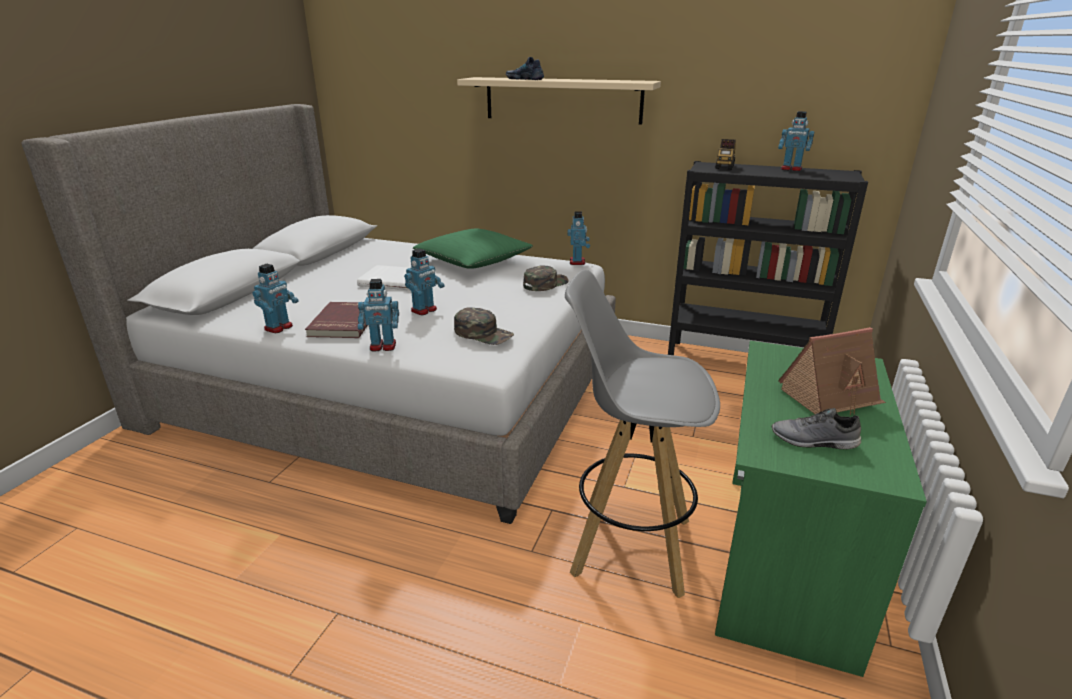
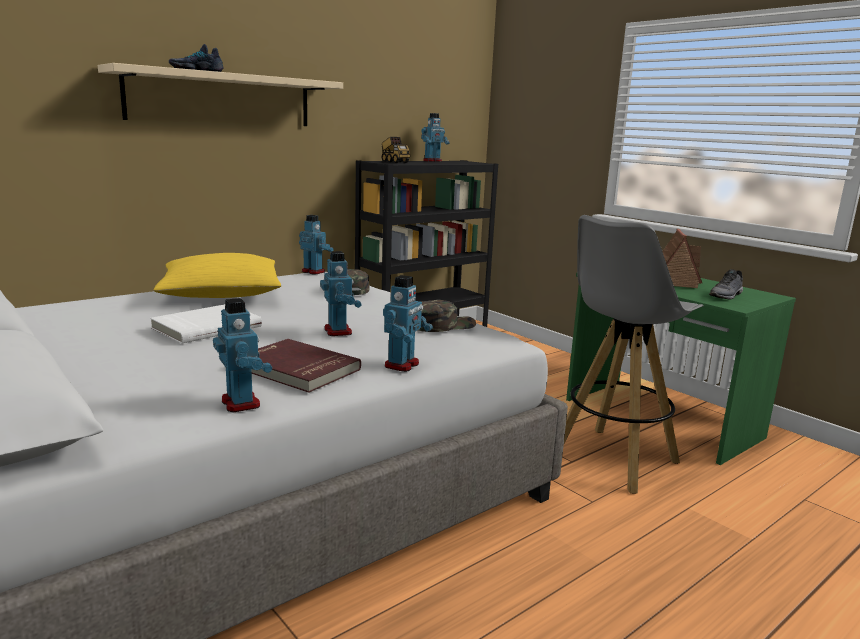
camera: 60 degrees left, 10 degrees down
(473, 261) = (221, 293): green pillow -> yellow pillow

